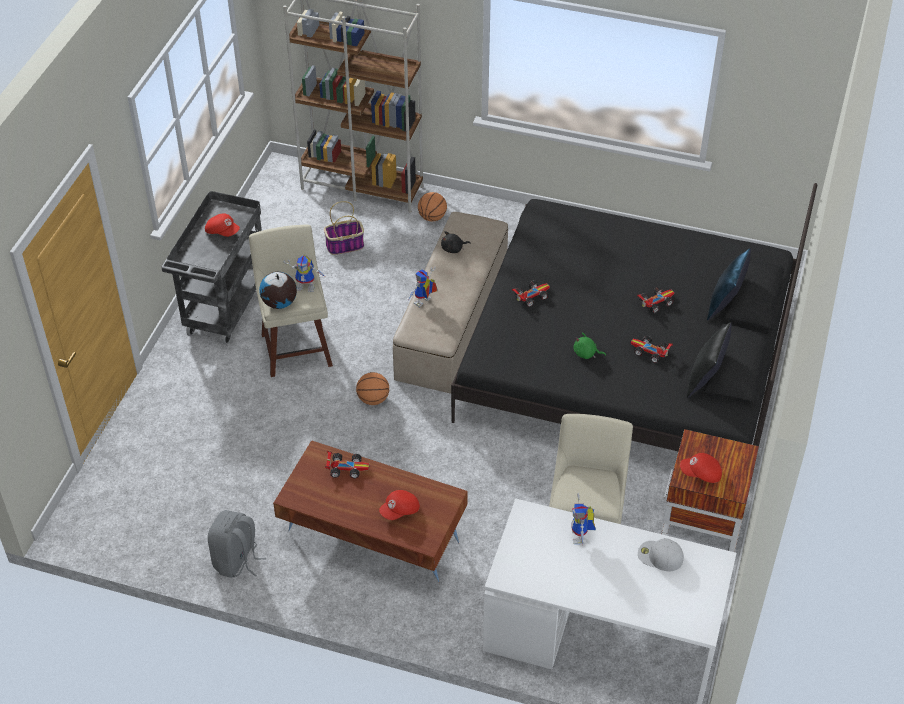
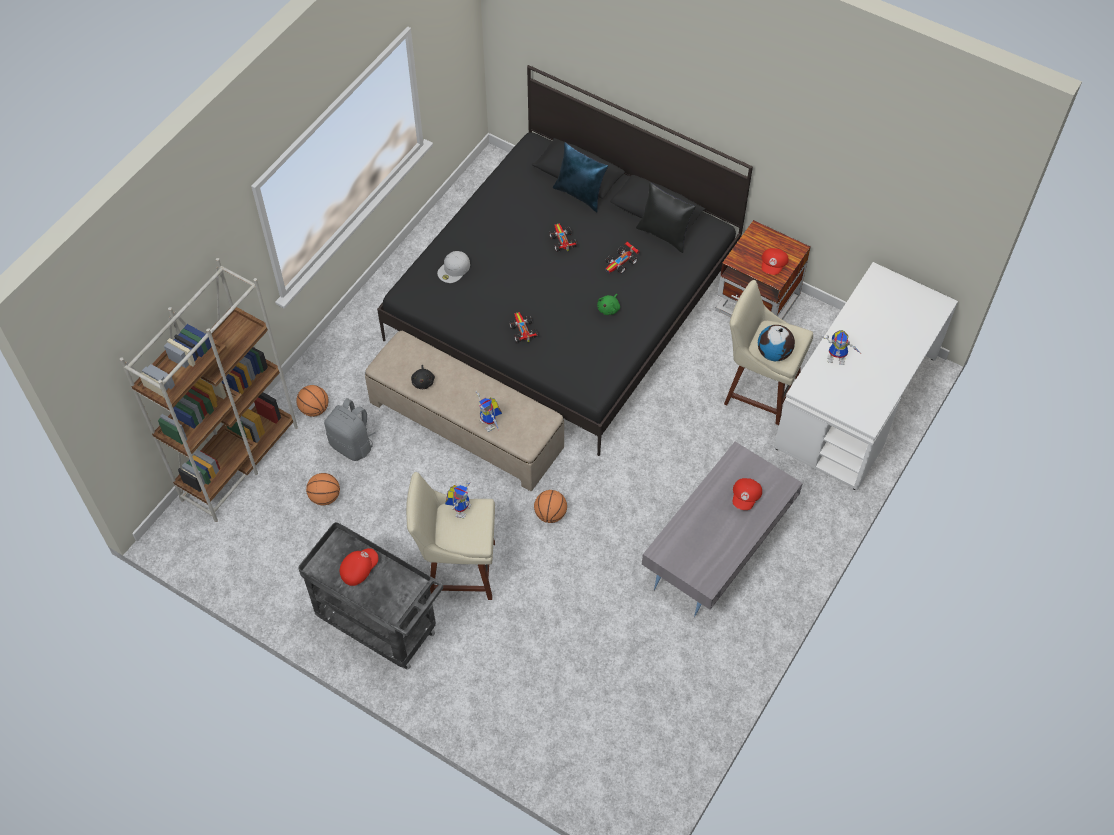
camera: 75 degrees left, 10 degrees up
(237, 561) = (719, 668): grey backpack -> grey backpack (352, 445)
(279, 303) = (477, 538): globe -> globe (774, 353)
(344, 246) = (325, 497): basket -> basketball
(346, 468) = (685, 530): toy car -> none
(374, 536) = (717, 547): brown coffee table -> grey coffee table
(400, 511) = (746, 497): red cap -> red cap turned 45 degrees clockwise
(659, 556) = (867, 311): white cap -> white cap (454, 269)

